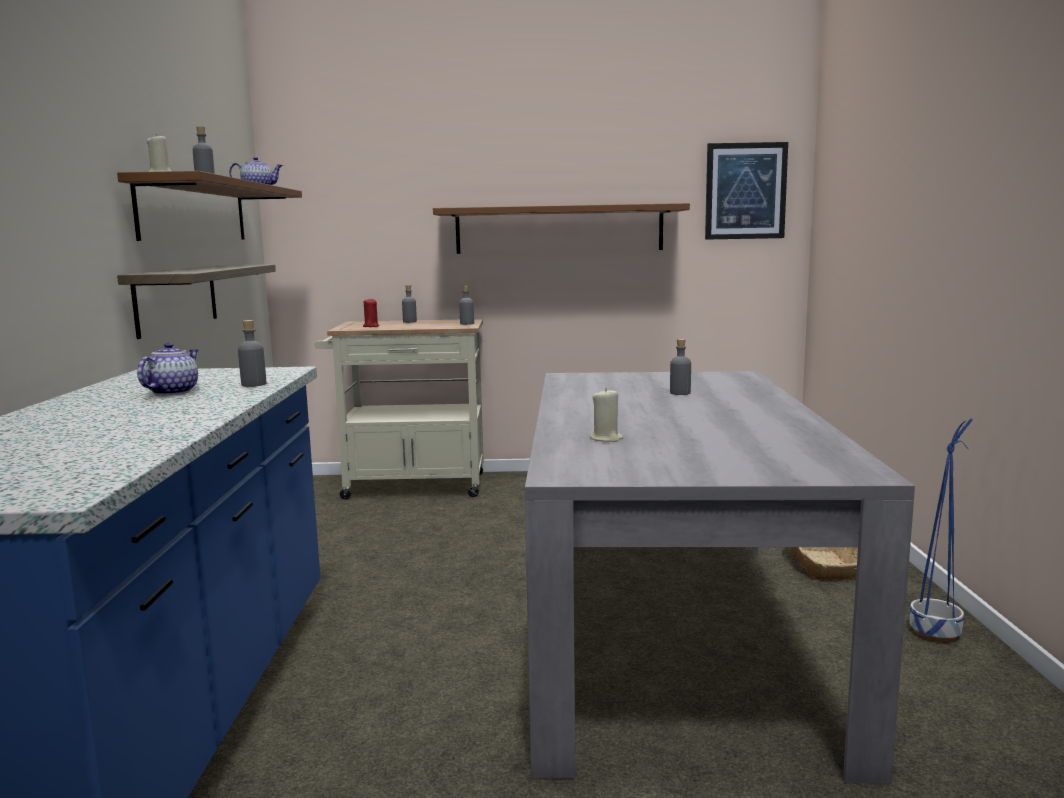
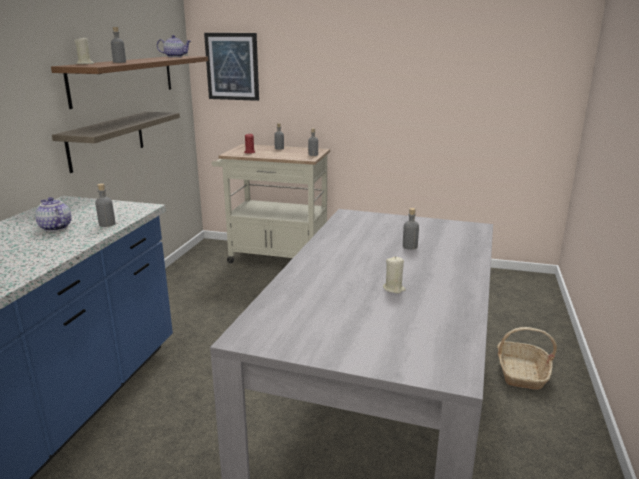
camera: 15 degrees right, 10 degrees up
(172, 392) = (54, 228): teapot -> teapot turned 75 degrees counterclockwise
(559, 229) = (387, 87): brown shelf -> none
(606, 438) = (310, 298): beige candle -> beige candle (394, 289)
(745, 191) = (535, 63): picture -> picture (232, 66)
(936, 632) = (572, 452): blue planter -> none

